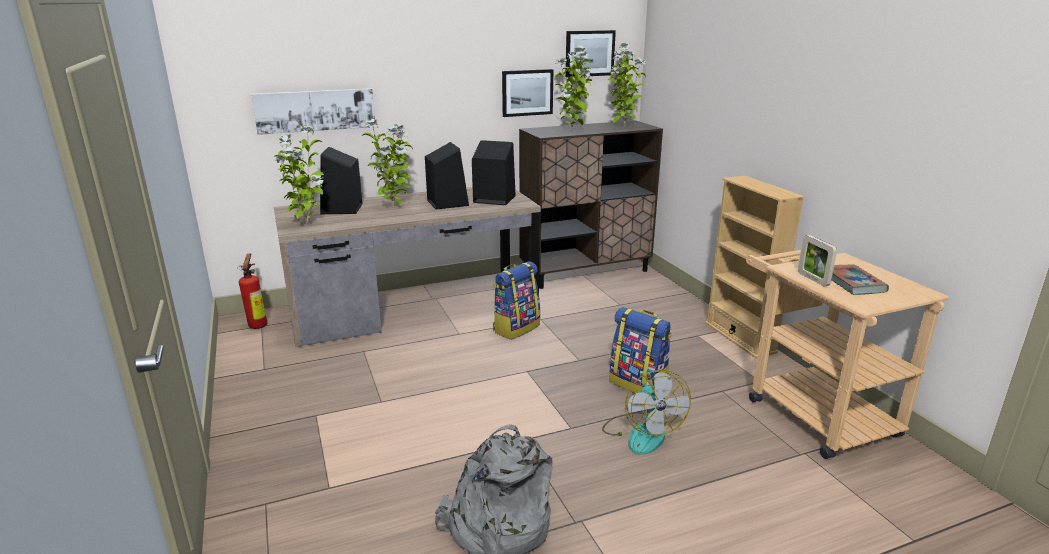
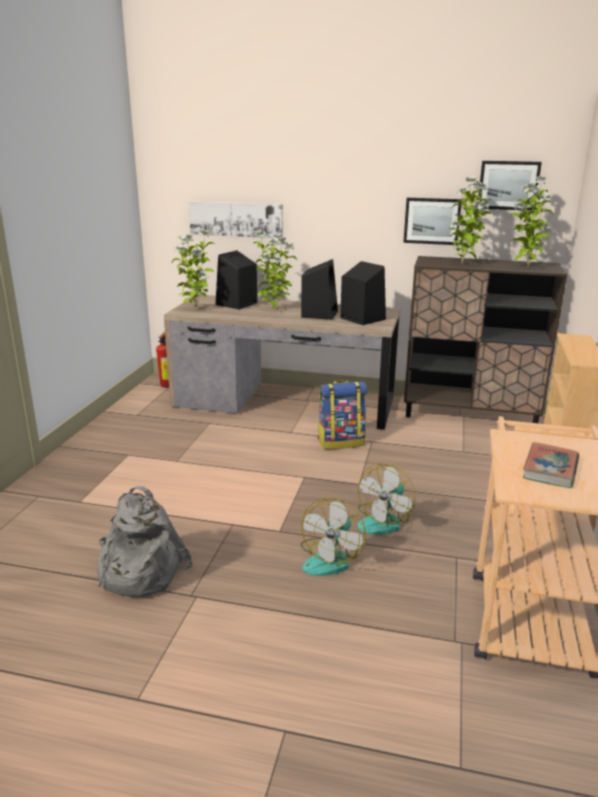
camera: 35 degrees right, 0 degrees up
(638, 384) = (384, 521): backpack -> fan
(813, 279) = (511, 453): picture frame -> none

